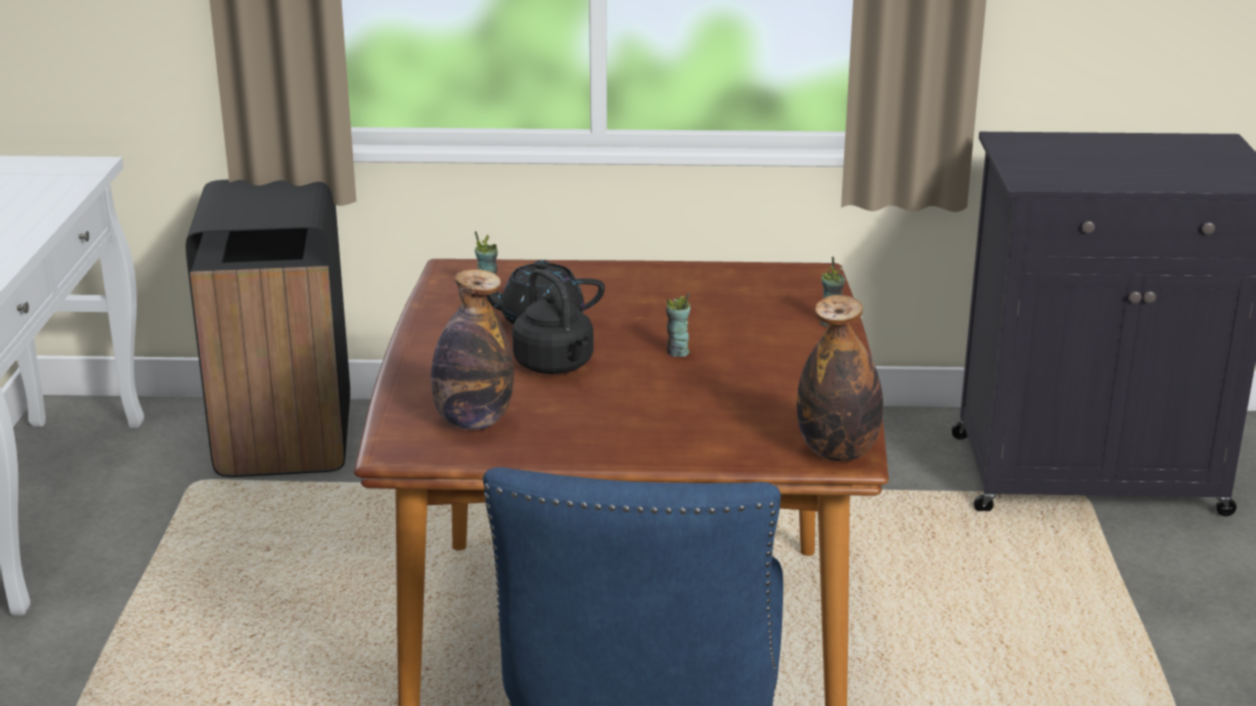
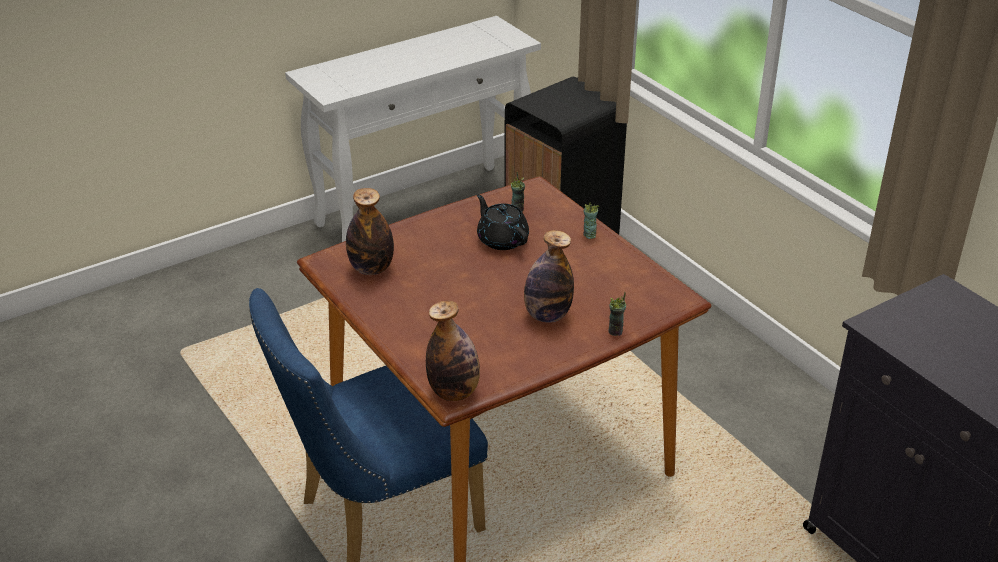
camera: 55 degrees right, 10 degrees up
(556, 366) = (456, 266): black kettle -> none
(677, 352) = (515, 295): cup -> cup (589, 235)
(747, 348) = (547, 315): none -> bottle

